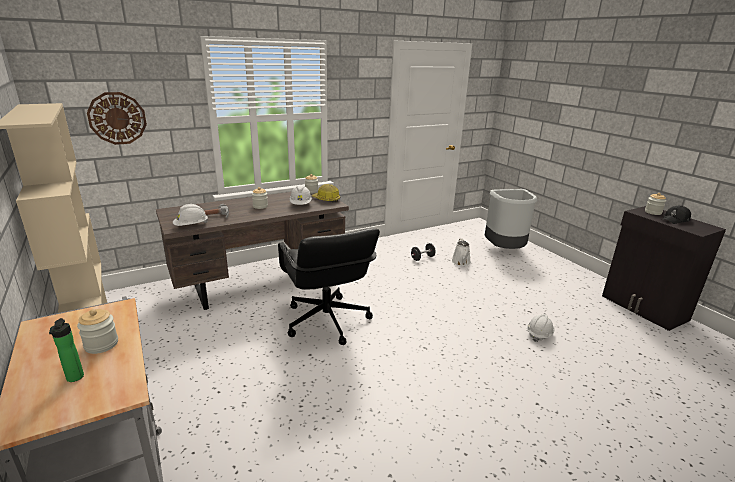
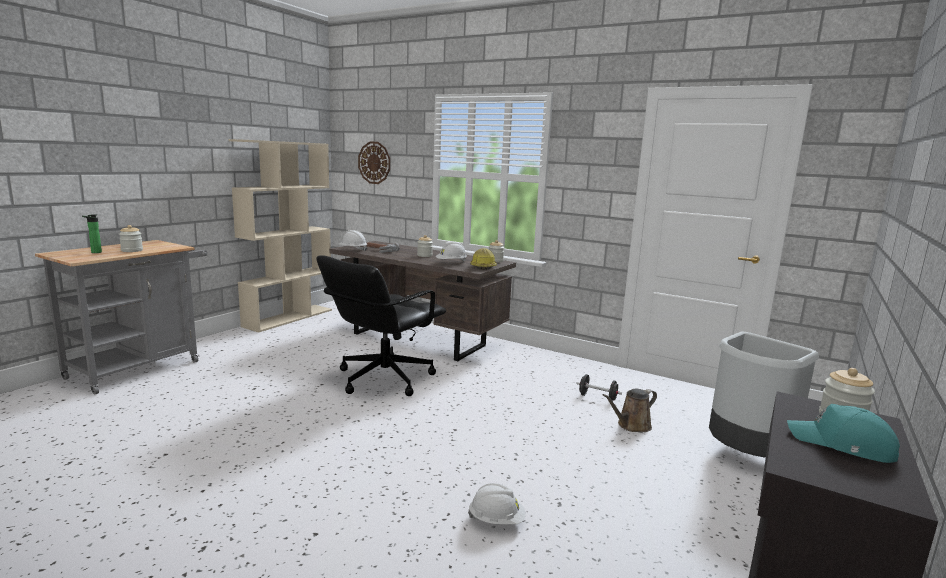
camera: 60 degrees right, 10 degrees down
(461, 262) = (631, 426): white watering can -> brown watering can
(675, 220) = (842, 445): black cap -> turquoise cap

